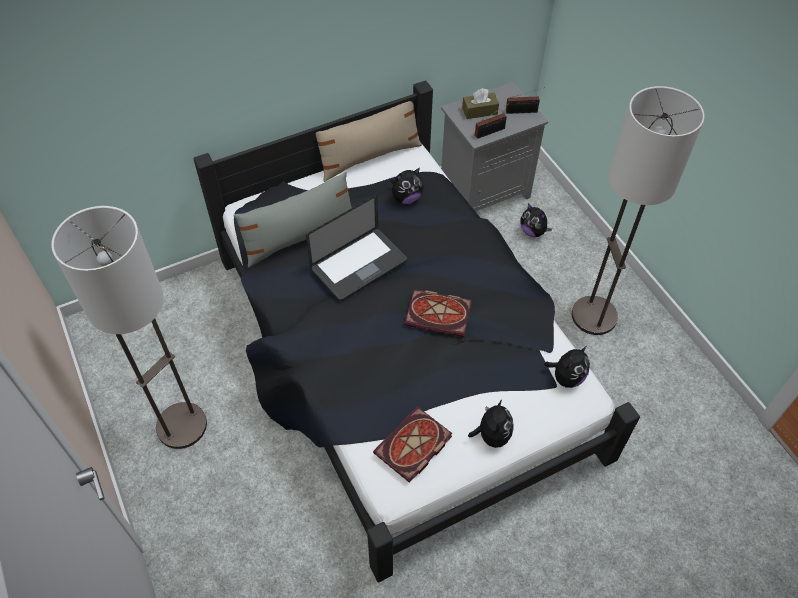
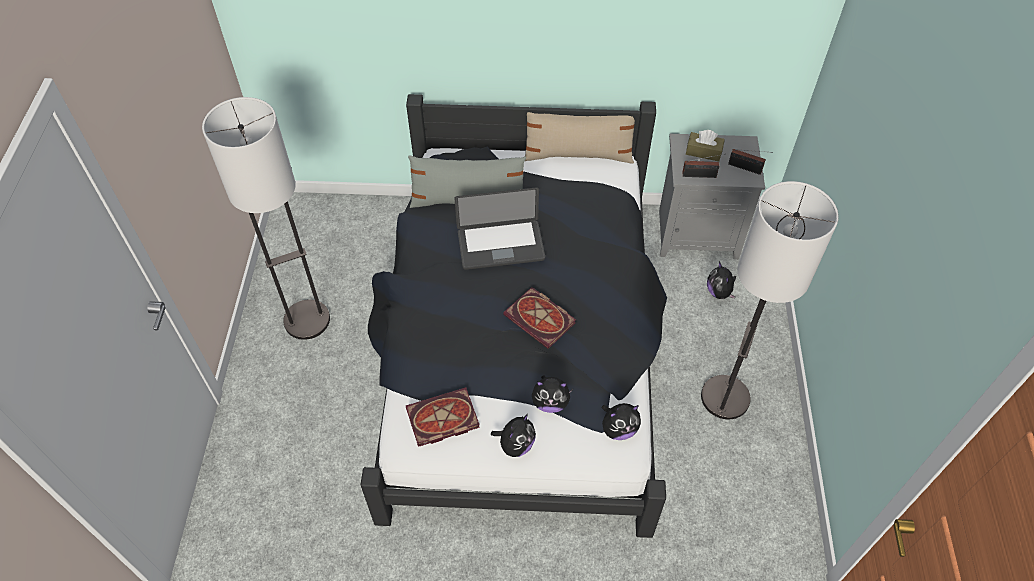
camera: 30 degrees right, 0 degrees up
(406, 198) = (584, 205): plush toy -> plush toy (550, 402)

